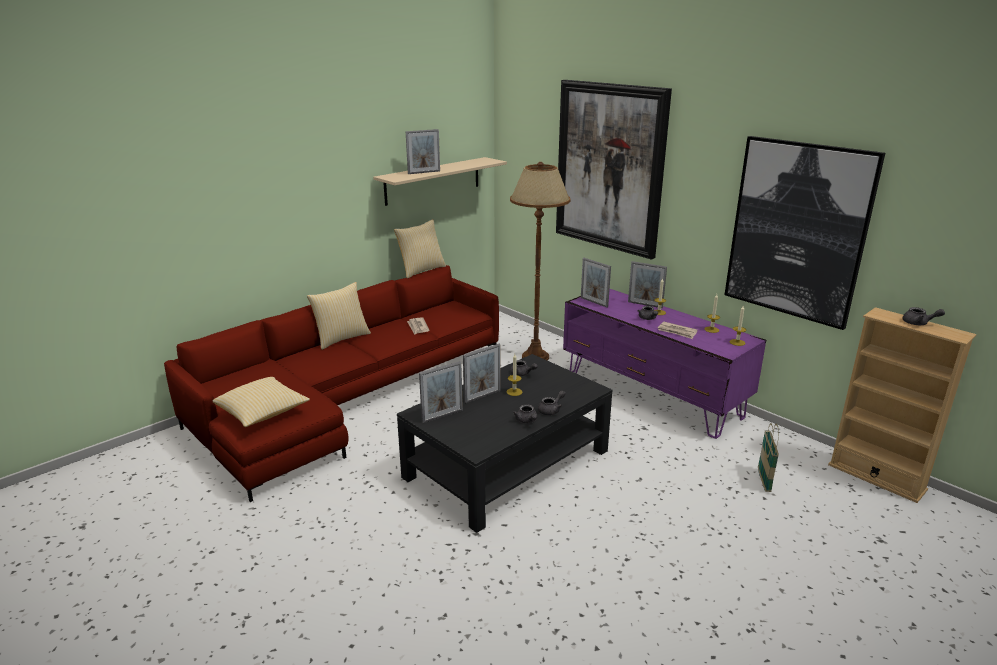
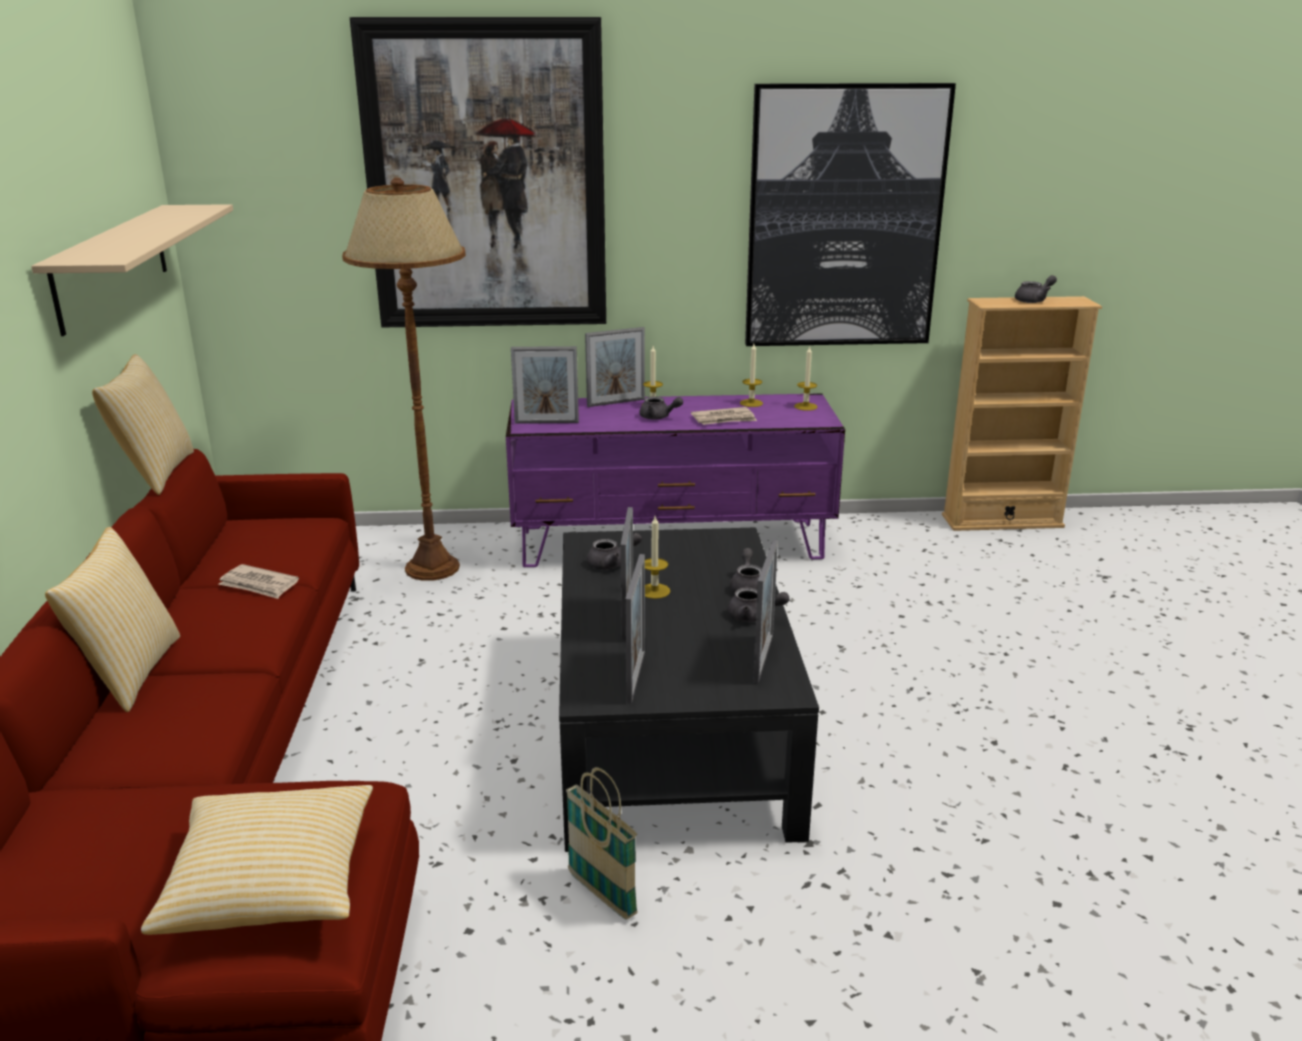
camera: 50 degrees left, 0 degrees up
(424, 172) = (130, 241): picture frame -> picture frame (763, 659)
(764, 480) = (939, 577): basket -> basket (602, 894)

